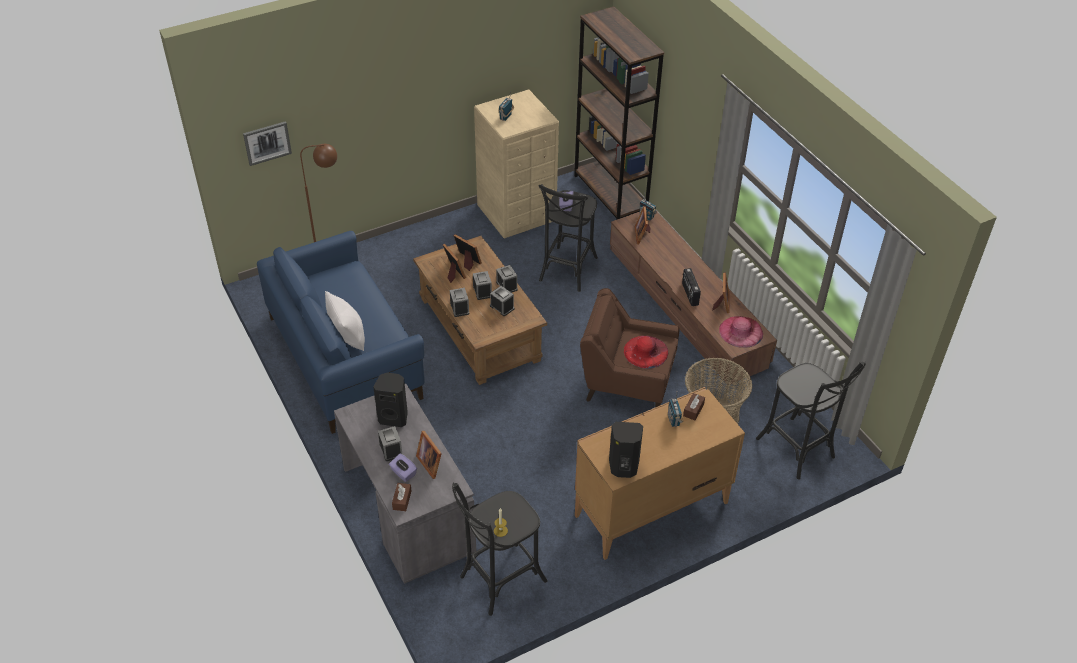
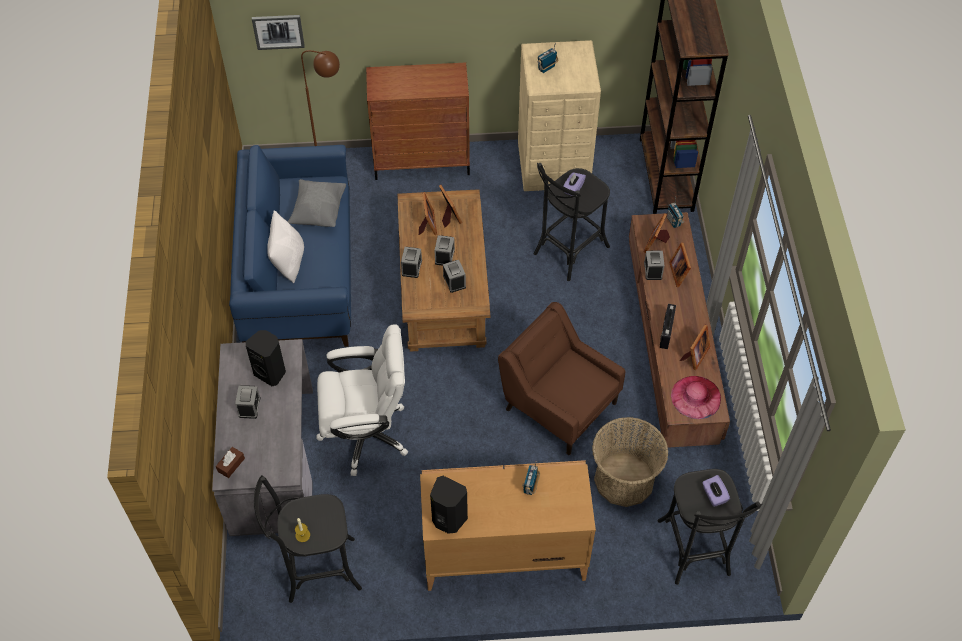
camera: 25 degrees right, 10 degrees up
(352, 291) = (318, 212): none -> grey pillow
(403, 473) = (247, 436): purple tissue box -> purple tissue box (714, 496)
(404, 241) = (422, 161): none -> brown dresser
(431, 463) = (279, 435): picture frame -> picture frame (680, 272)
(478, 460) = (365, 434): none -> white office chair
(506, 286) = (472, 258): alarm clock -> alarm clock (653, 270)
(646, 351) = (576, 385): red hat -> none
(693, 410) = (557, 482): brown tissue box -> none

